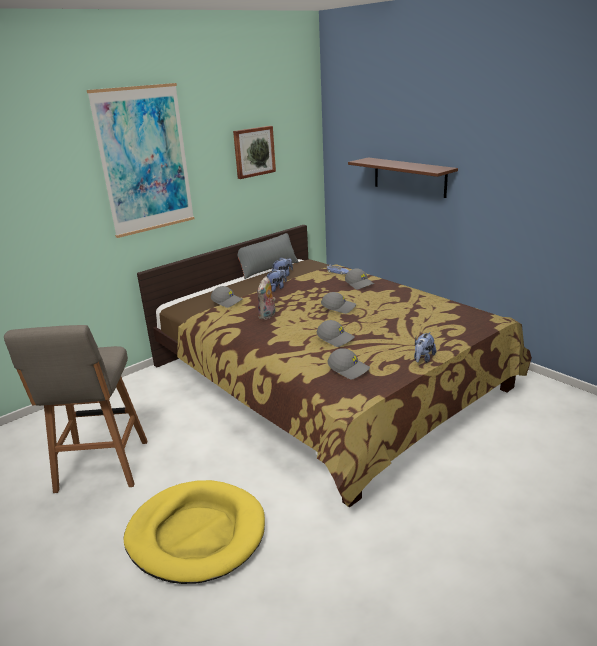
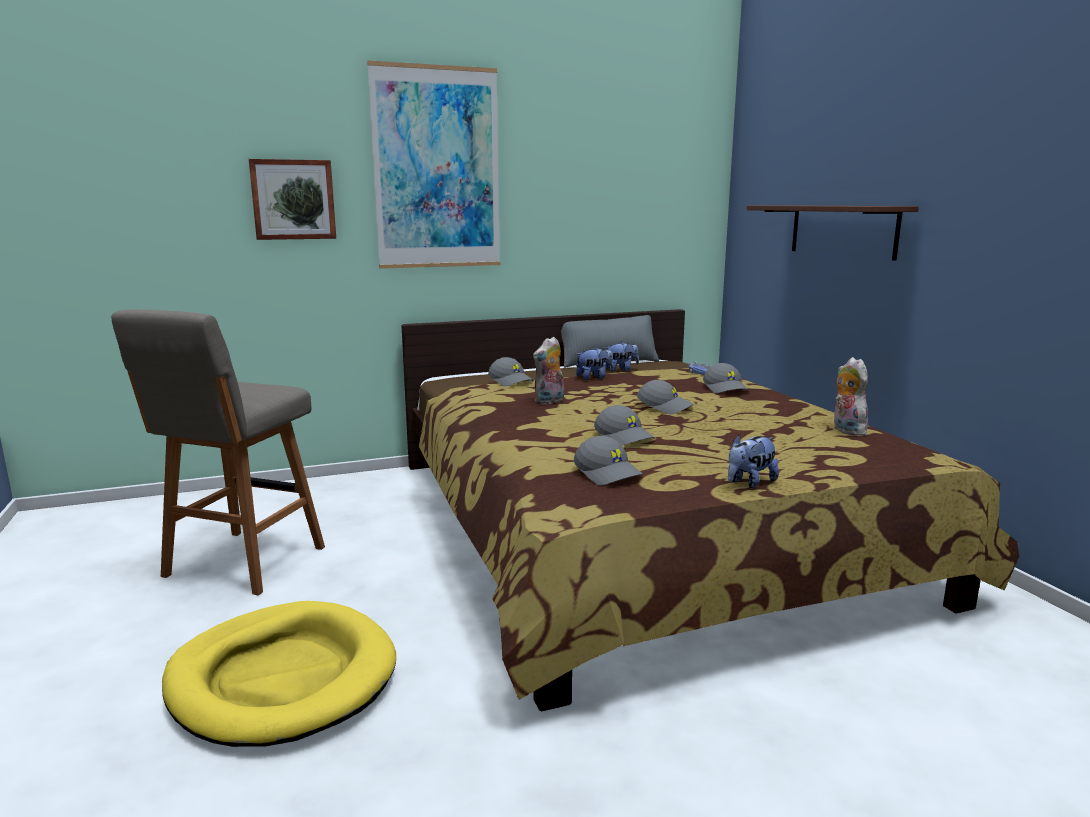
camera: 20 degrees right, 10 degrees down
(254, 152) = (609, 185): picture -> picture (293, 199)
(442, 307) = (845, 430): none -> plush toy

